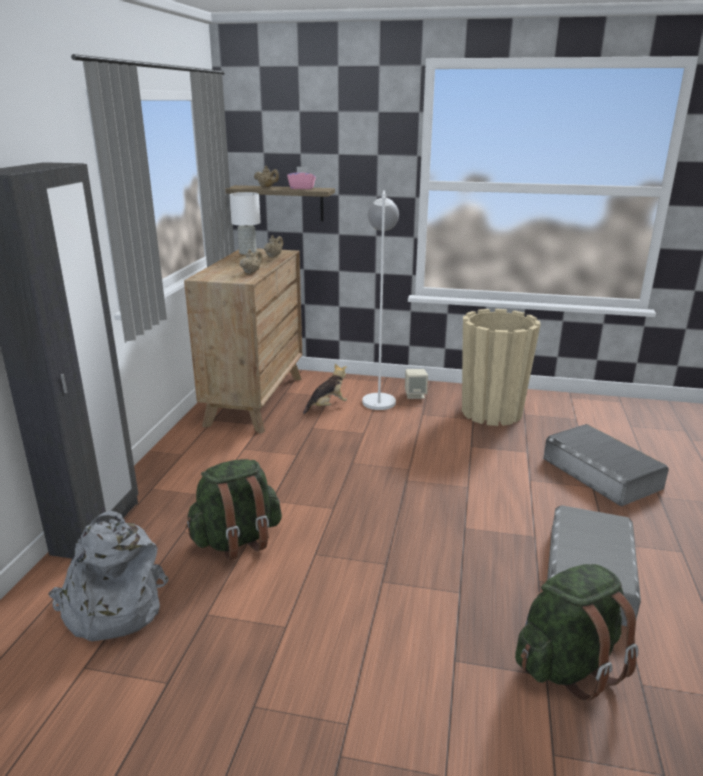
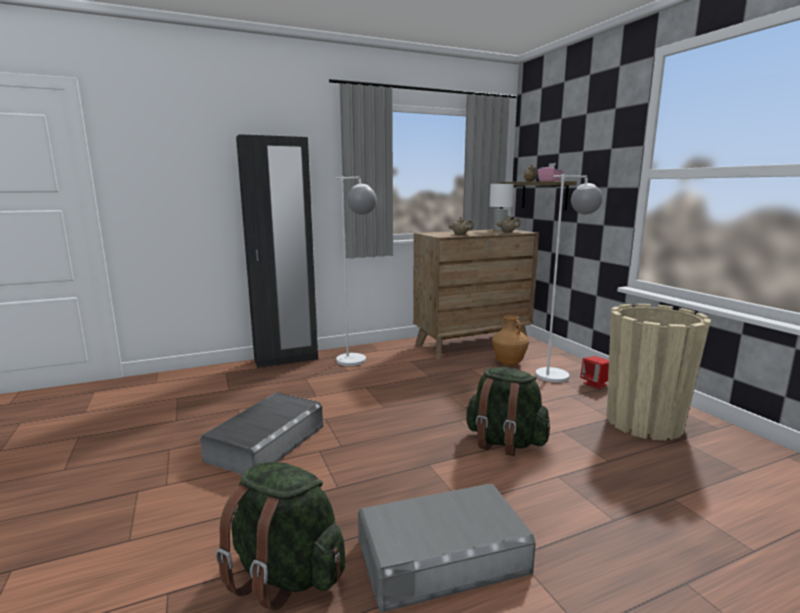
camera: 55 degrees right, 10 degrees down
(112, 608) = (225, 386): grey backpack -> none
(198, 482) = (357, 363): none -> white floor lamp
(237, 540) = (313, 393): green backpack -> green backpack (504, 442)
(327, 406) = (508, 363): plush toy -> brown vase
(415, 395) = (595, 384): beige speaker -> red speaker
(601, 473) = (655, 519): grey storage box -> grey storage box (267, 443)

